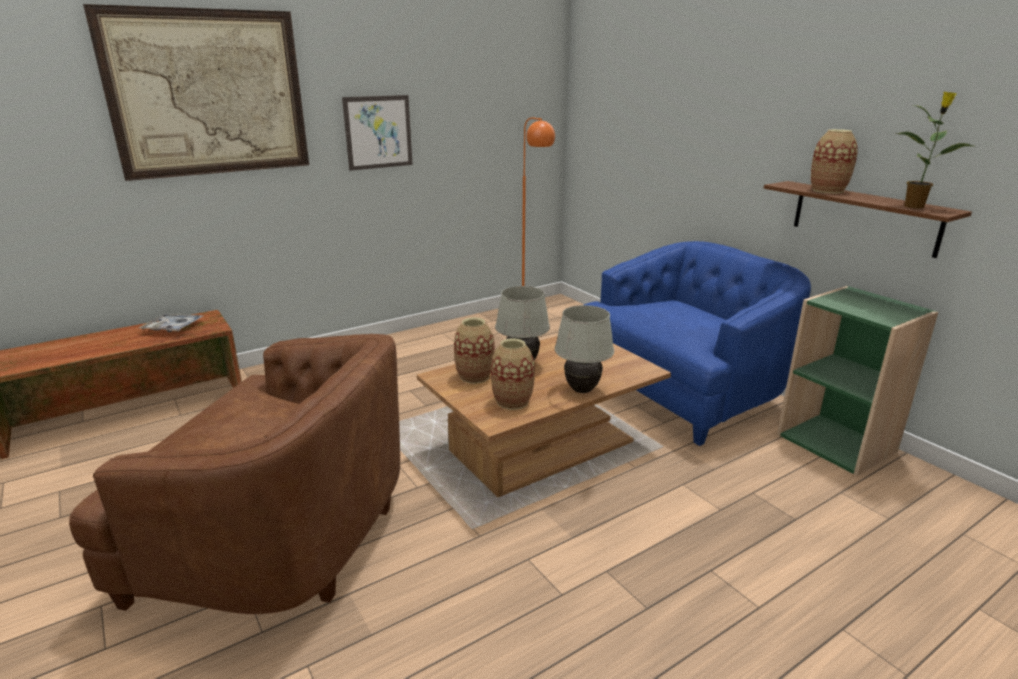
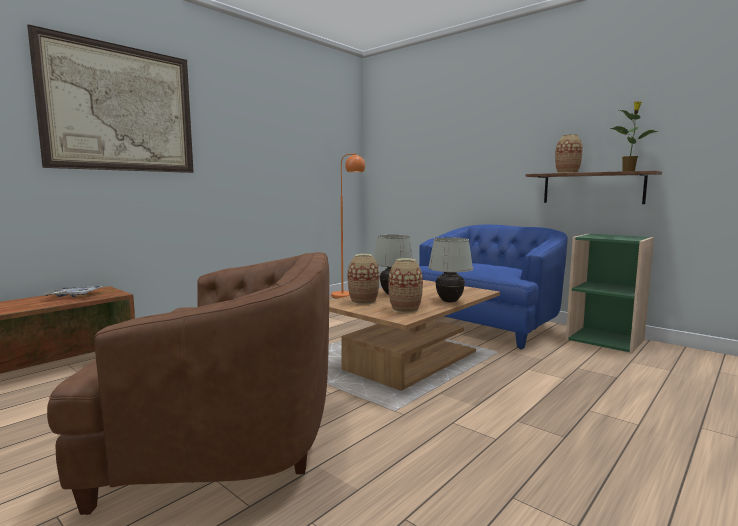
camera: 15 degrees left, 15 degrees down
(378, 132) = (243, 155): picture -> none

